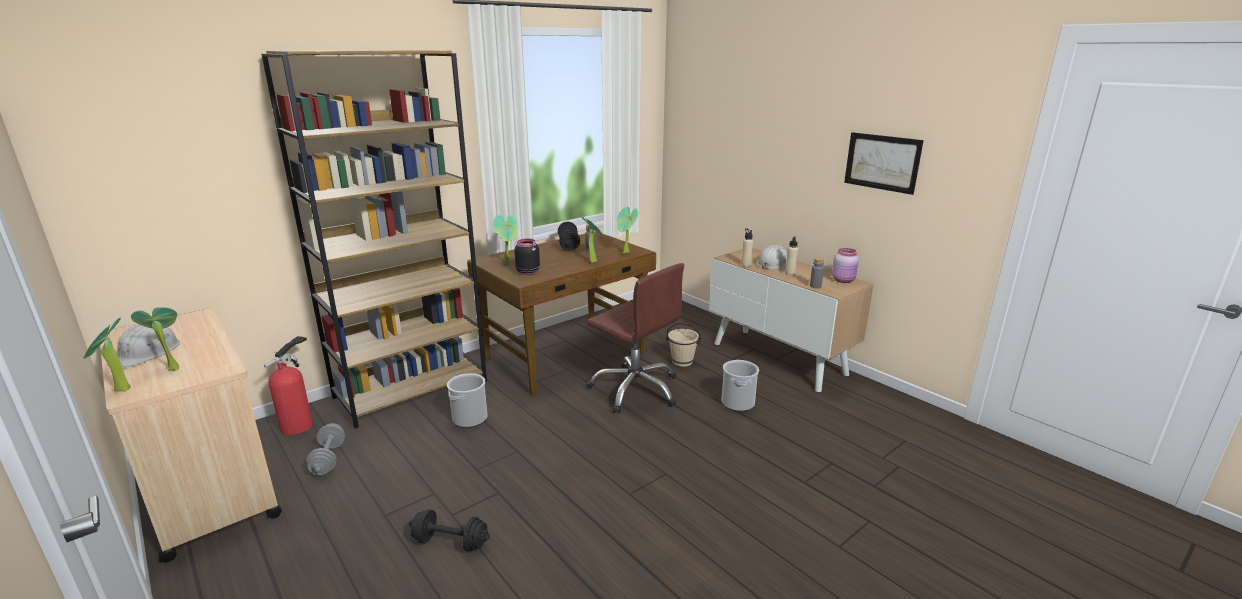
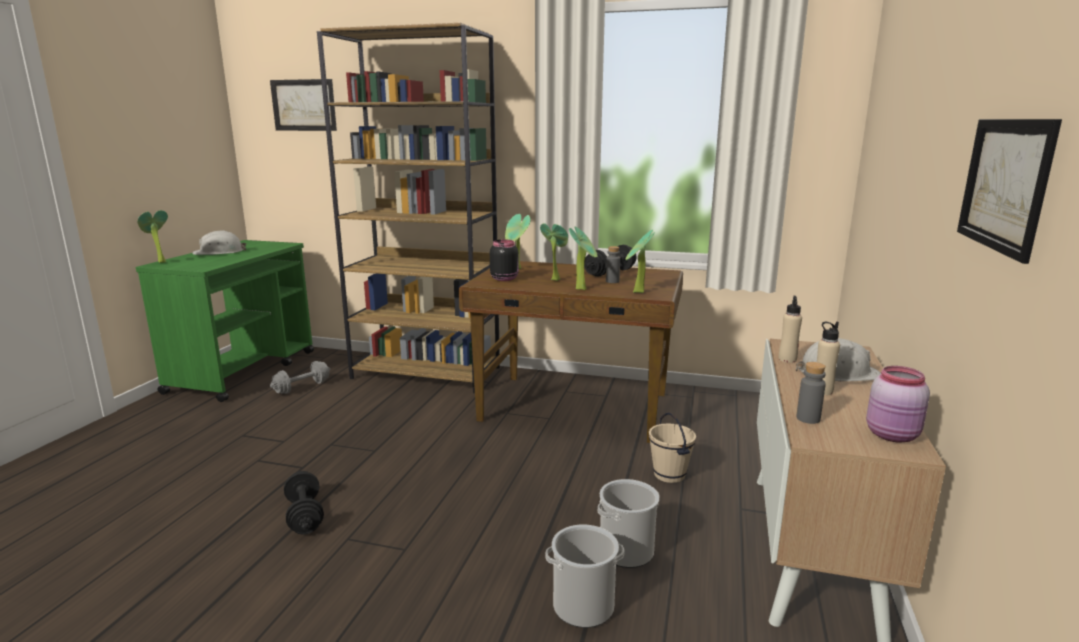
camera: 55 degrees right, 5 degrees down
(172, 368) = (198, 261): potted plant -> potted plant (555, 279)
(174, 135) = (303, 105): none -> picture
(210, 488) = (244, 371): beige cart -> green cart
(299, 425) = (338, 361): fire extinguisher -> none
(450, 542) = (219, 474): black dumbbell -> black dumbbell (305, 516)
(470, 418) = (407, 410): bucket -> bucket (583, 606)
(635, 389) = (561, 468): brown office chair -> none

